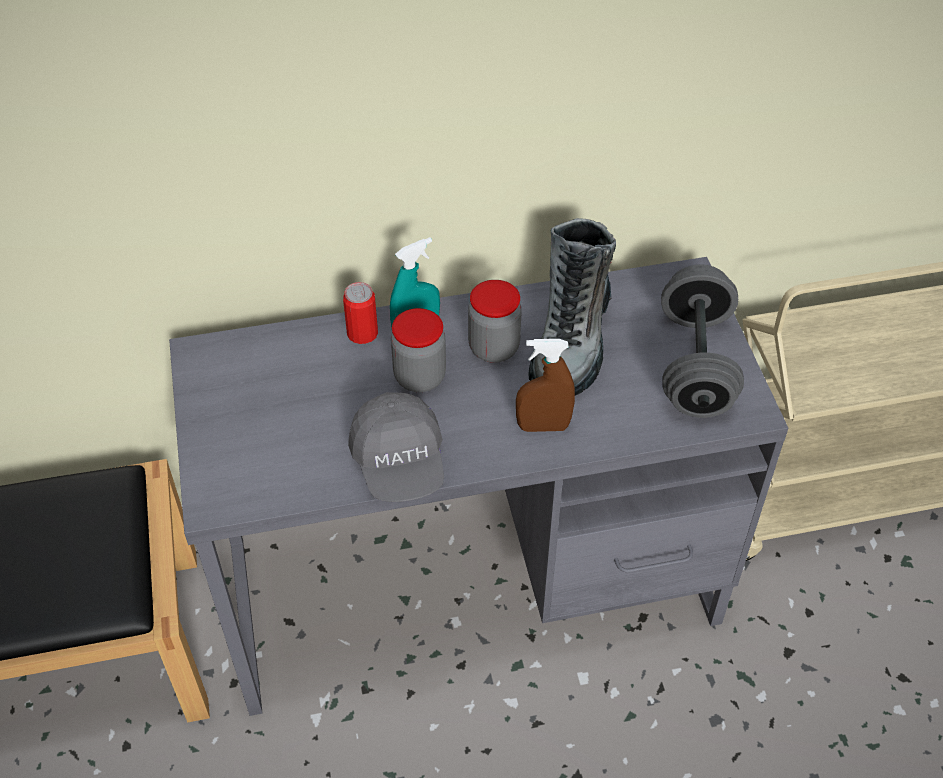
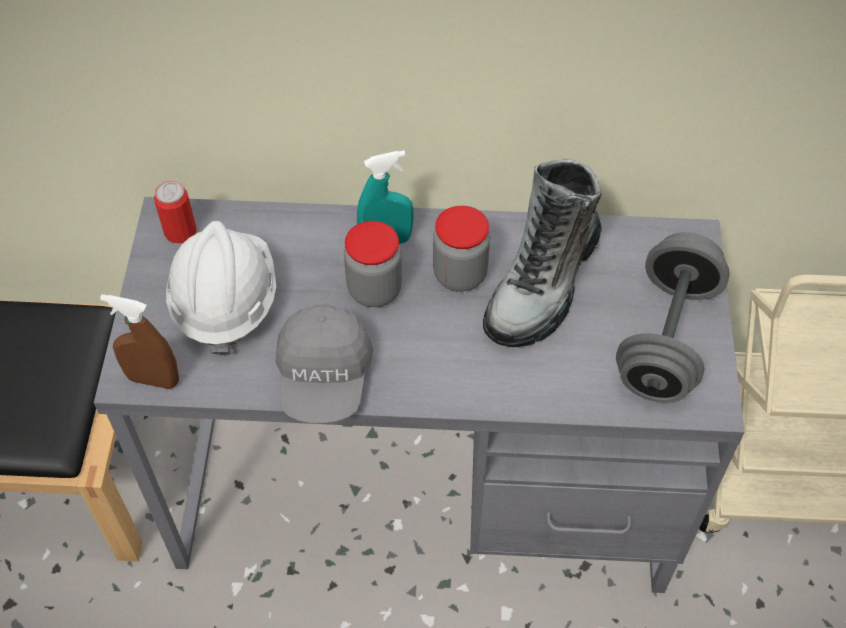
camera: 15 degrees right, 5 degrees up
(282, 416) = (225, 302): none -> white hard hat
(362, 333) = (332, 230): can -> can (180, 231)
(543, 426) = (482, 371): brown spray bottle -> brown spray bottle (153, 379)

